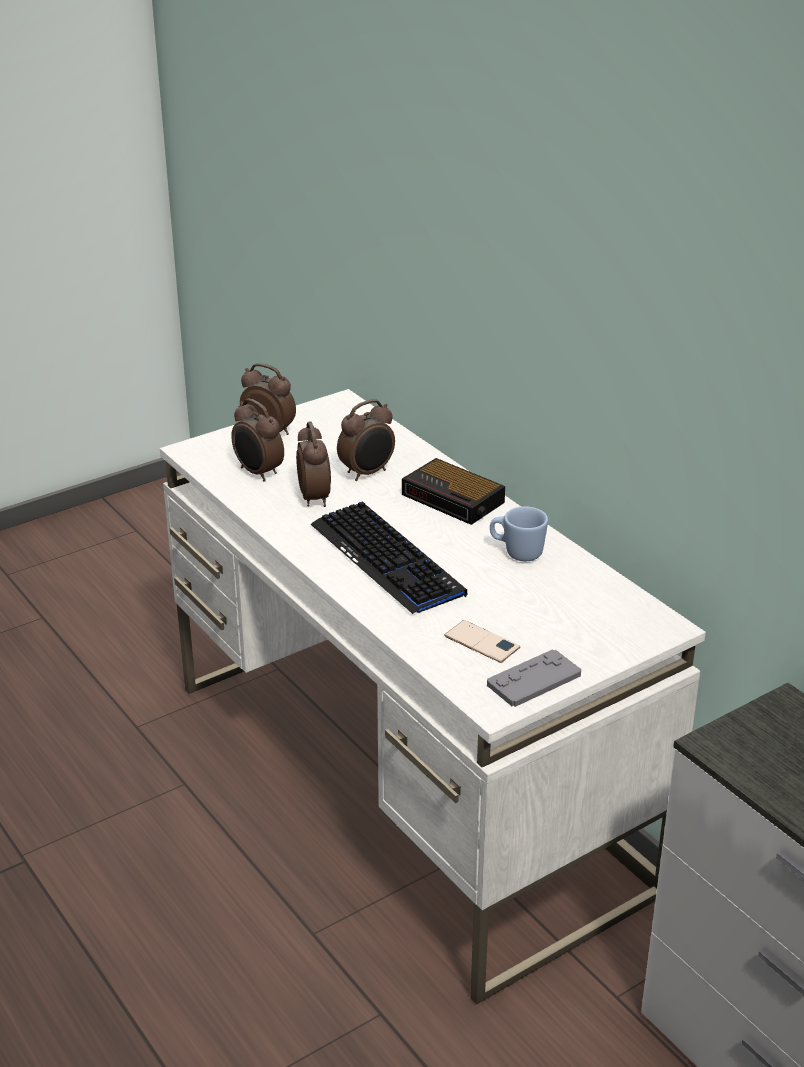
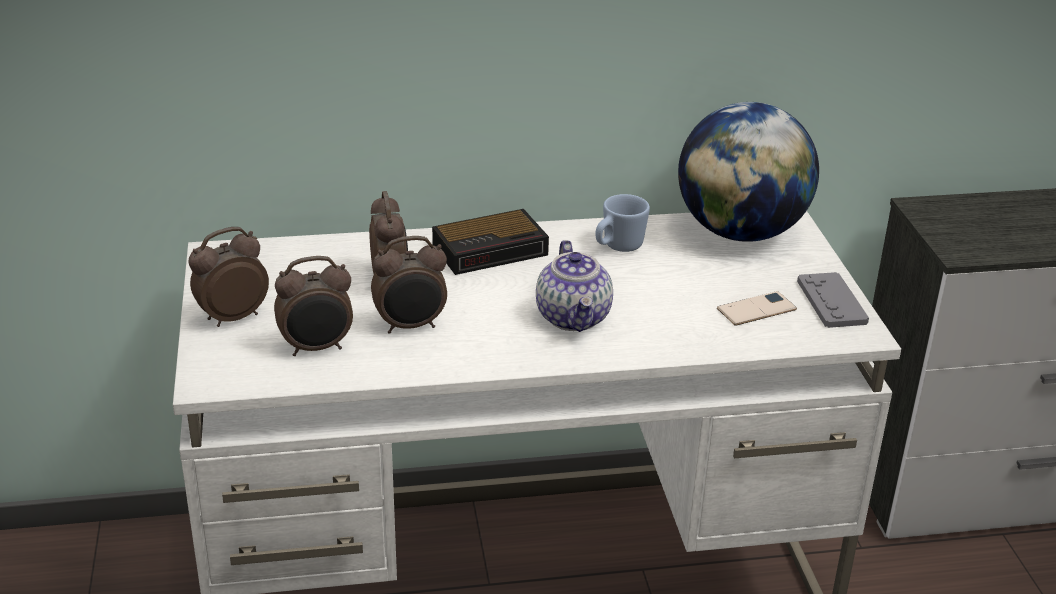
camera: 65 degrees left, 0 degrees up
(315, 498) = (411, 326): alarm clock -> alarm clock turned 150 degrees clockwise
(387, 560) = (574, 318): keyboard -> teapot
(611, 606) = (740, 232): none -> globe

